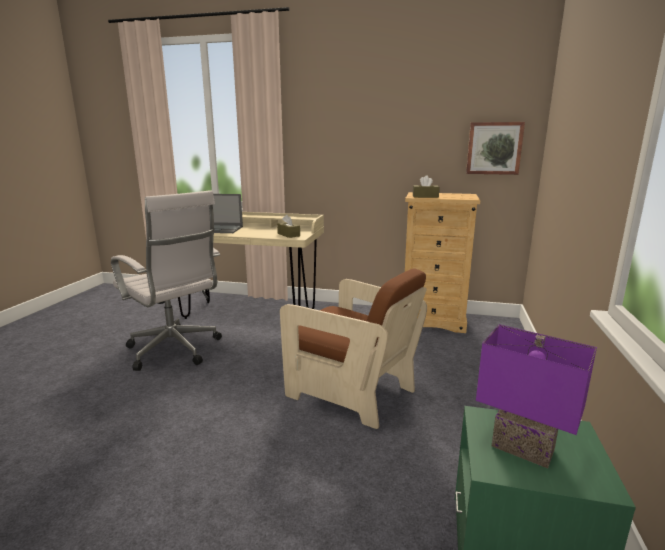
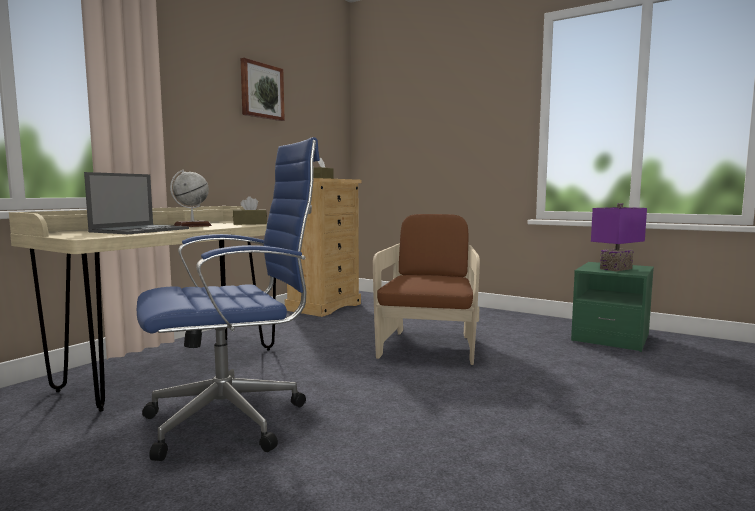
camera: 70 degrees left, 10 degrees down
(176, 351) = (233, 420): white office chair -> blue office chair
(258, 230) = (192, 226): none -> globe
(351, 391) = (428, 346): brown armchair -> brown armchair turned 45 degrees counterclockwise
(494, 148) = (328, 140): picture -> picture (261, 91)

